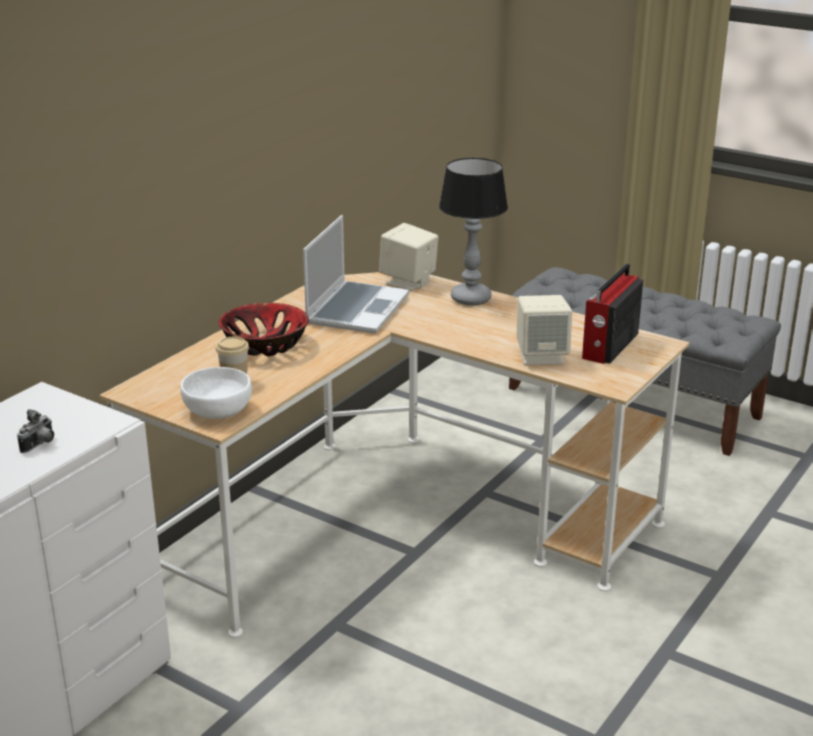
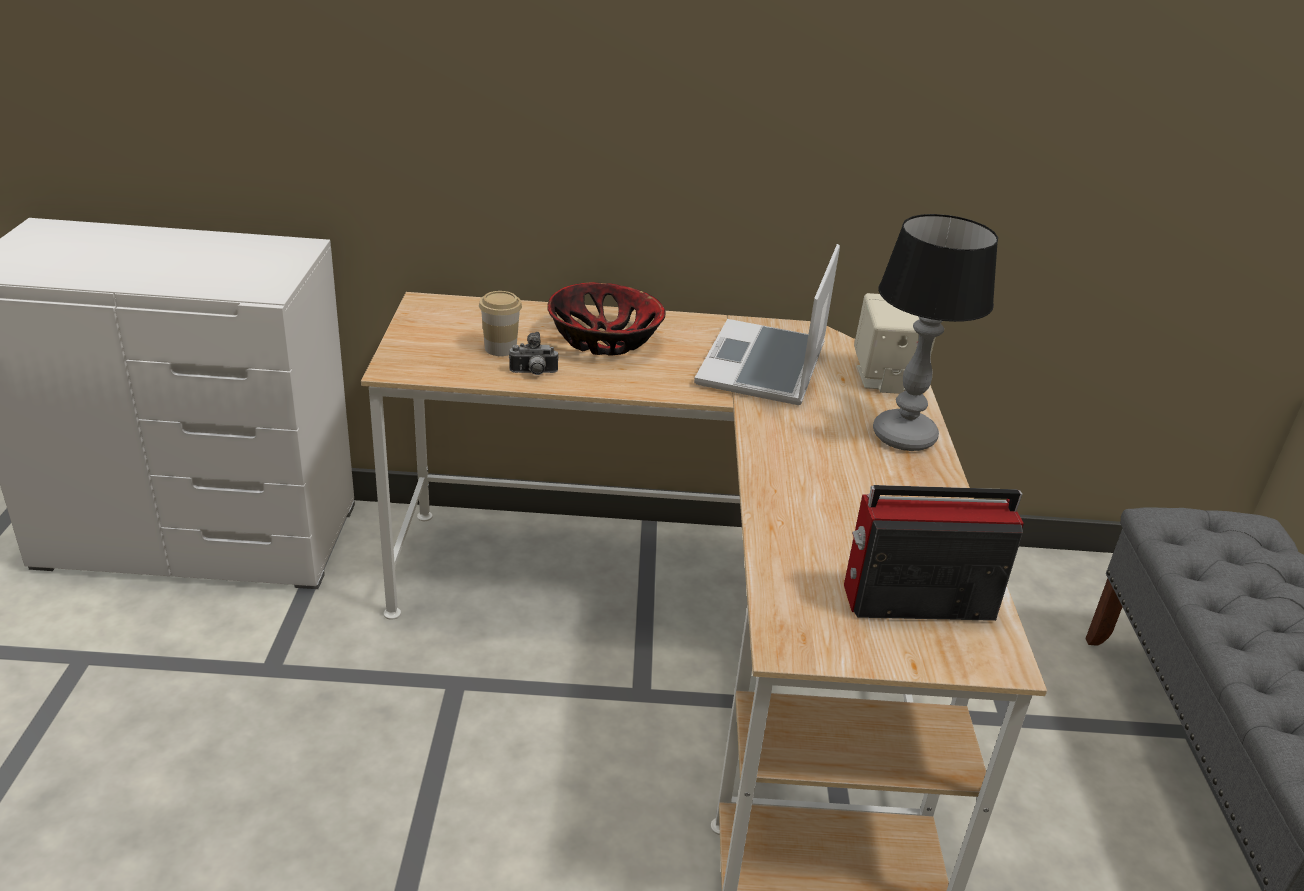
camera: 55 degrees right, 5 degrees up
(40, 445) = (195, 274): camera -> camera (533, 373)
(218, 411) = (424, 359): white bowl -> none
(356, 309) = (764, 367): laptop -> laptop turned 120 degrees clockwise
(541, 356) = (807, 544): beige speaker -> none

